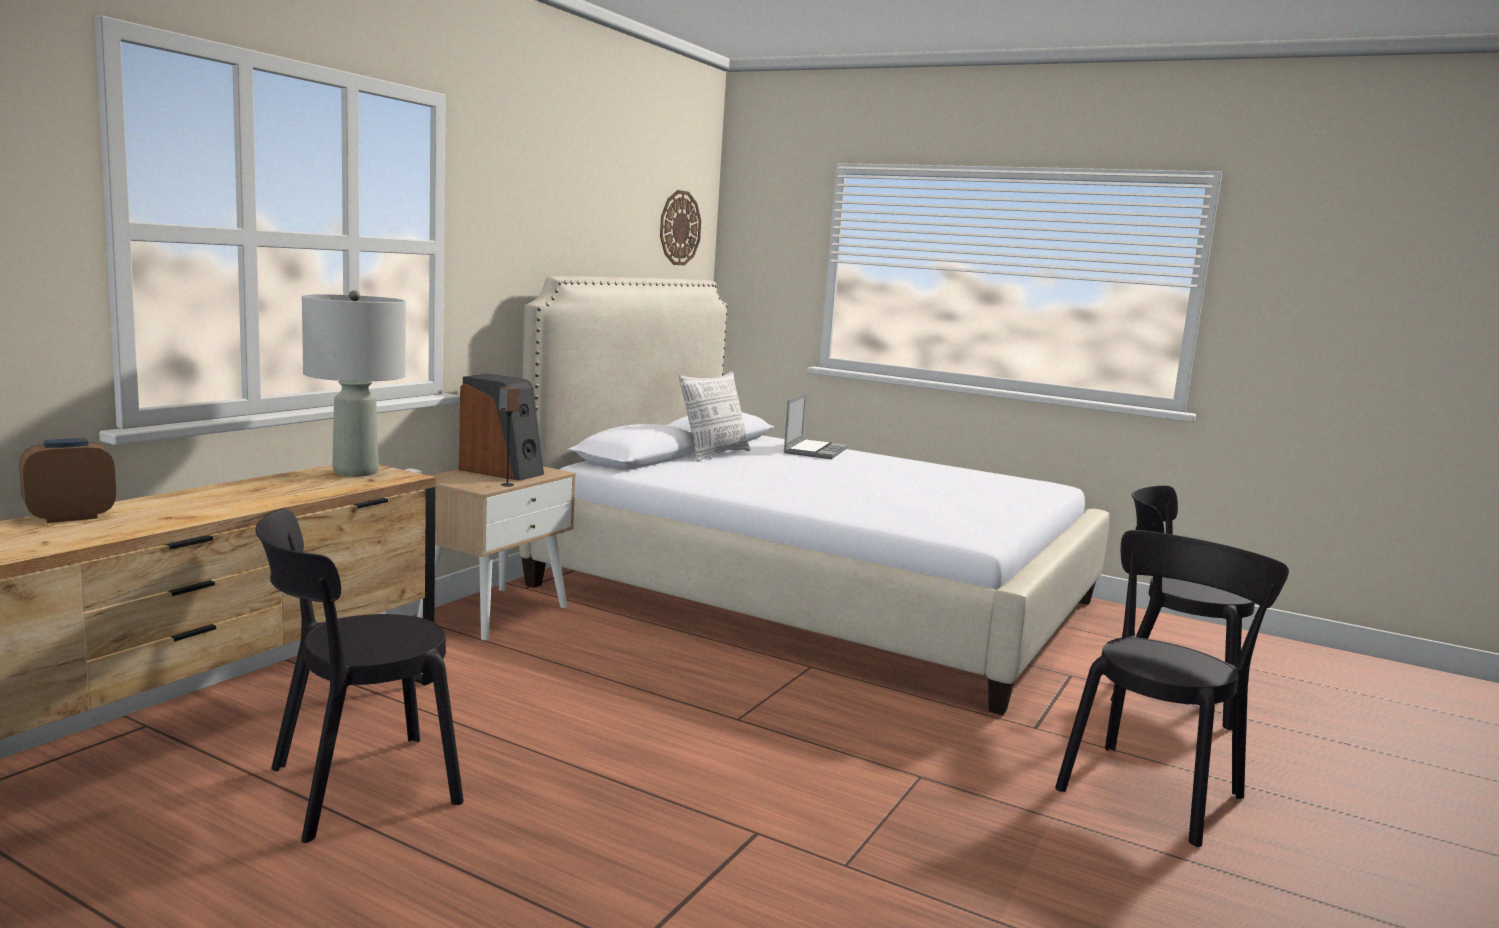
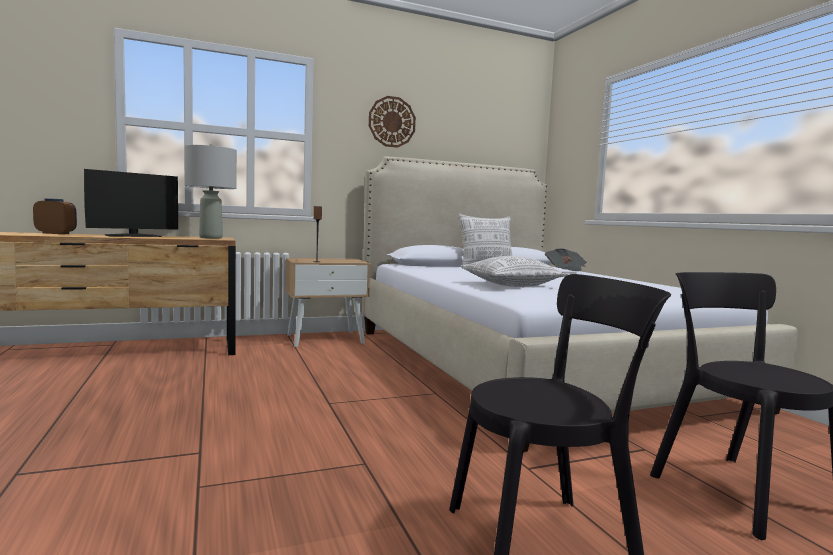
camera: 40 degrees right, 5 degrees down
(234, 495) = (133, 236): none -> monitor
(354, 788) = (110, 379): black chair -> none
(502, 471) = (334, 259): speaker -> none
(679, 228) = (509, 137): wall clock -> wall clock (392, 122)
(814, 451) = (565, 272): laptop -> newspaper
(878, 505) = (511, 285): none -> pillow

